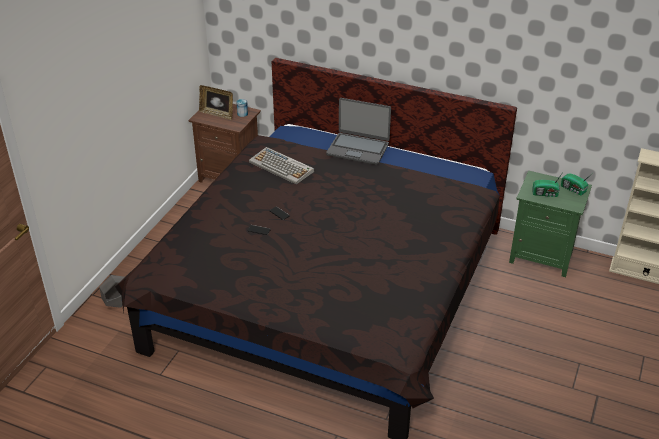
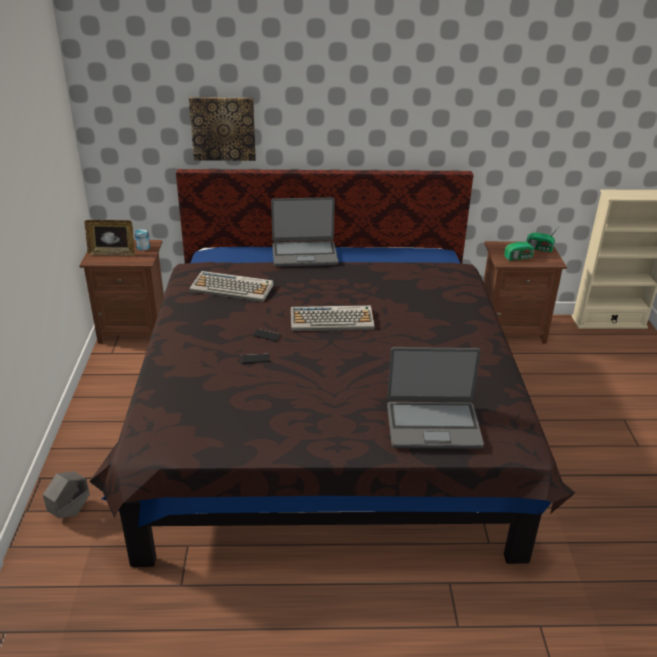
camera: 25 degrees left, 5 degrees down
(312, 32) = (223, 128): none -> picture
(337, 213) = (332, 319): none -> keyboard
(346, 315) = (433, 425): none -> laptop
(542, 256) = (510, 330): green nightstand -> brown nightstand

